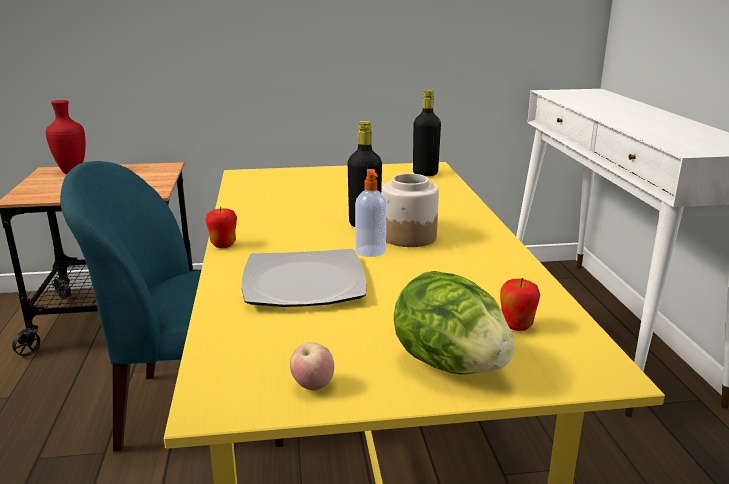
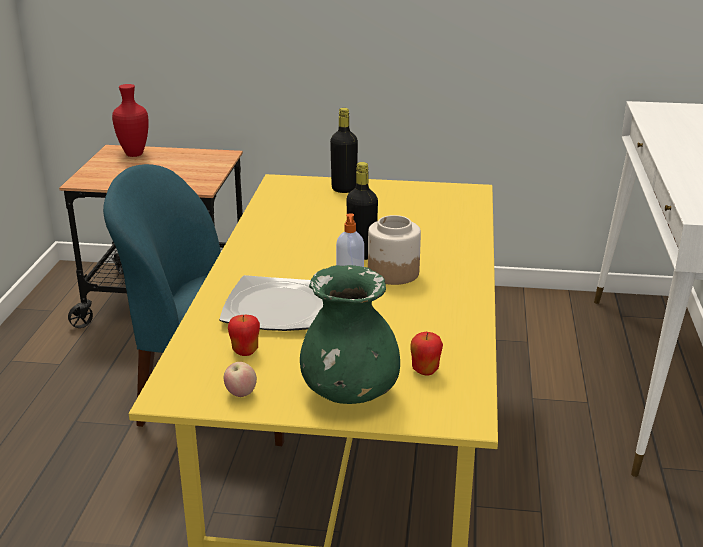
camera: 15 degrees right, 5 degrees up
(223, 245) = (229, 262): apple -> apple (245, 351)
(425, 173) = (459, 199): black bottle -> black bottle (344, 189)
(449, 364) = (349, 393): lettuce -> green vase

